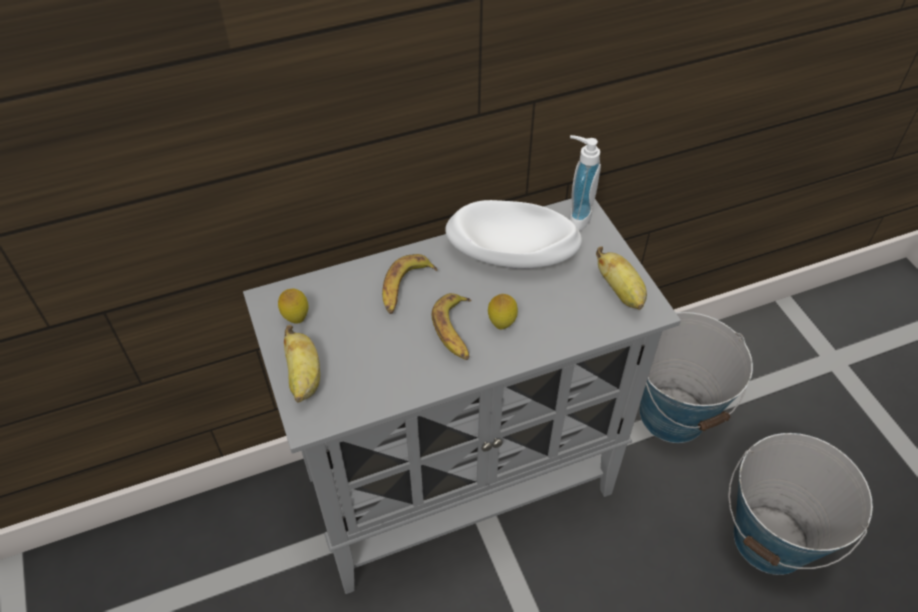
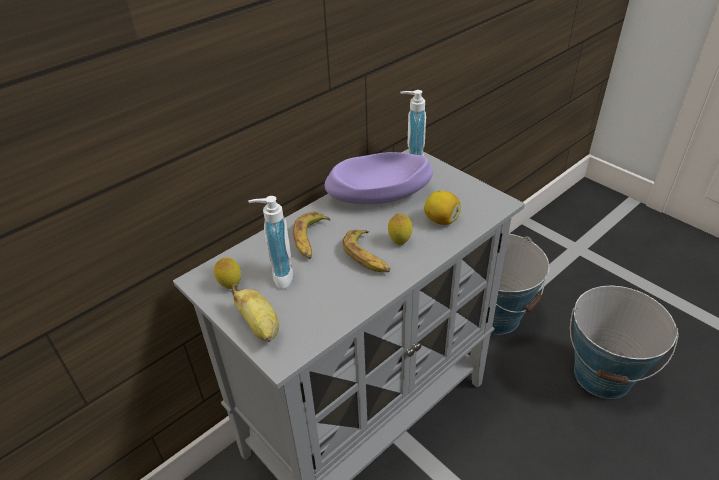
camera: 20 degrees left, 10 degrees down
(349, 323) = (278, 276): none -> soap dispenser
(512, 252) = (379, 195): white bowl -> purple bowl
(565, 310) = (441, 220): none -> lemon
(621, 292) = (473, 198): banana -> none

